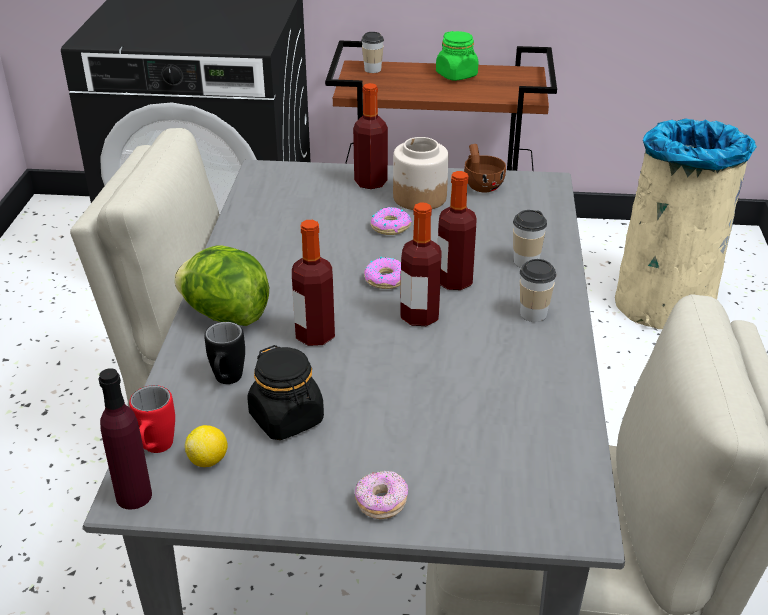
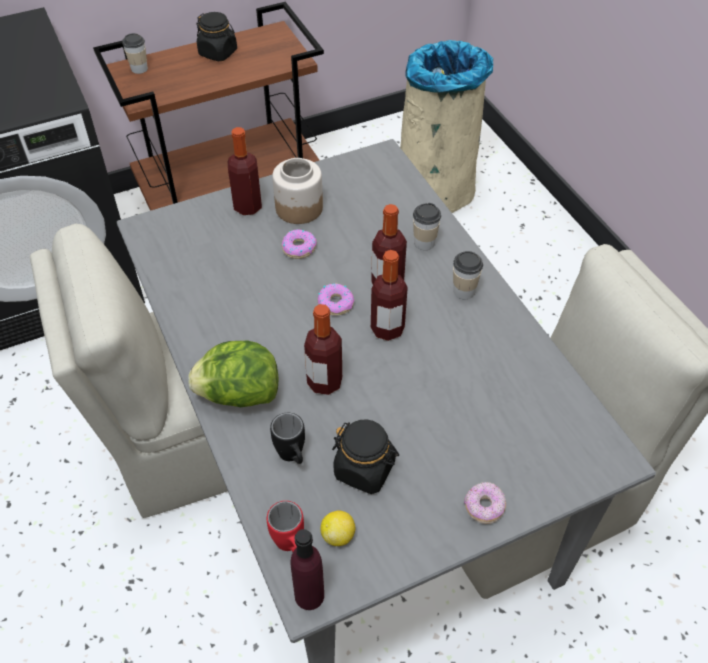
camera: 30 degrees left, 15 degrees up
(456, 75) = (218, 53): green jar -> black jar
(481, 185) = (336, 176): brown cup -> none

